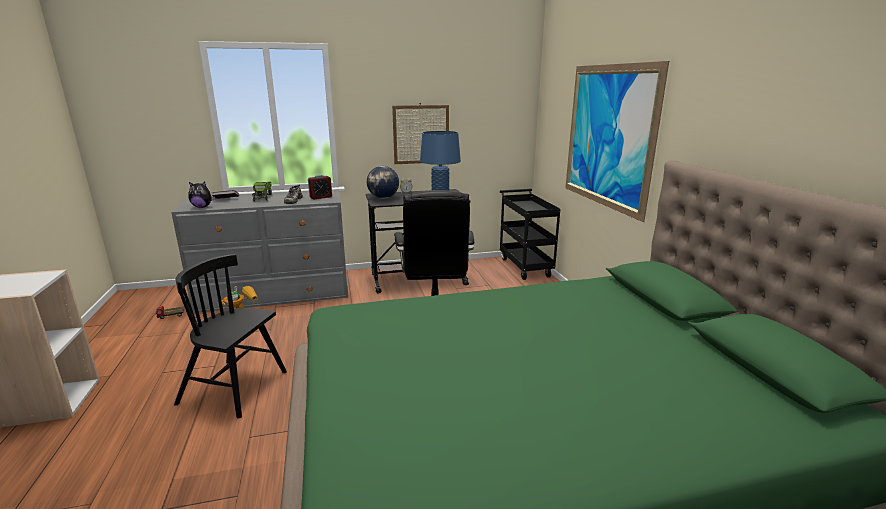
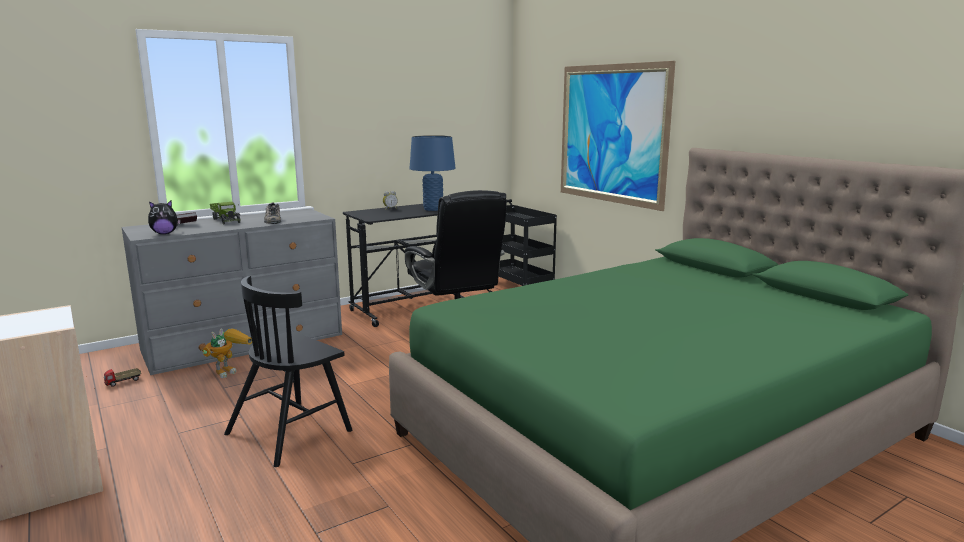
camera: 20 degrees left, 5 degrees down
(238, 388) = (294, 429): black chair -> black chair turned 45 degrees counterclockwise
(321, 197) = (302, 216): alarm clock -> none
(383, 198) = (370, 214): globe -> none
(421, 133) = (396, 140): picture -> none

